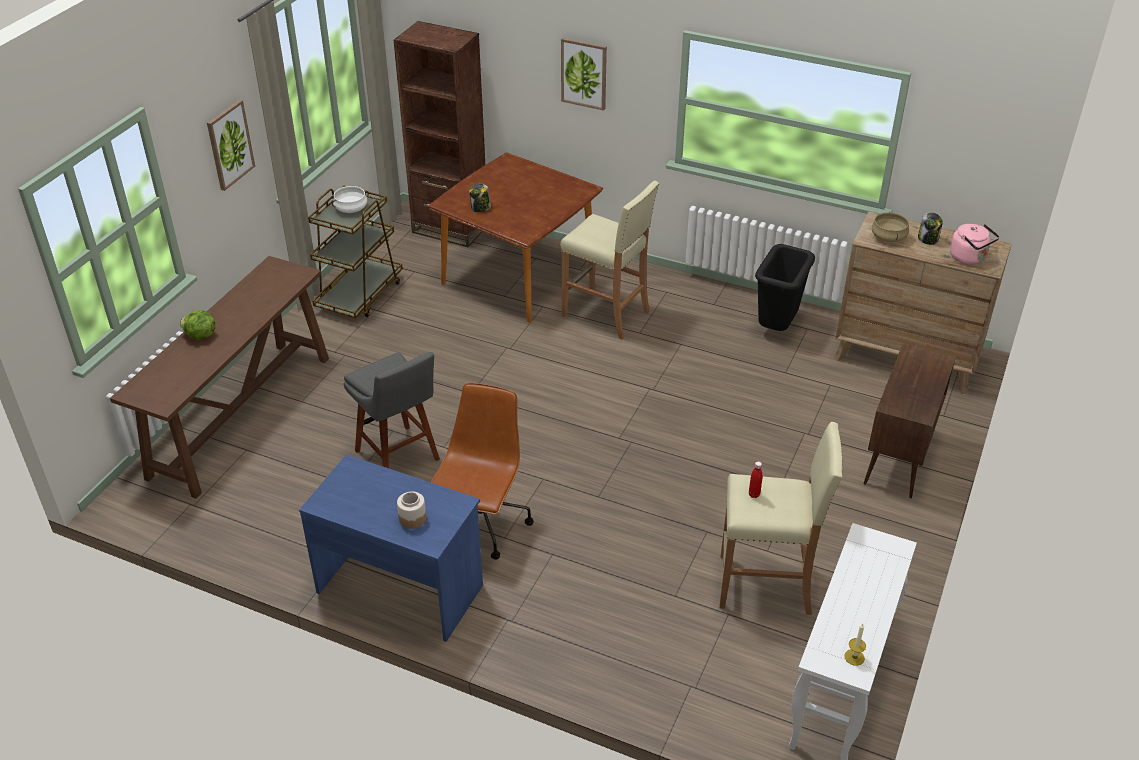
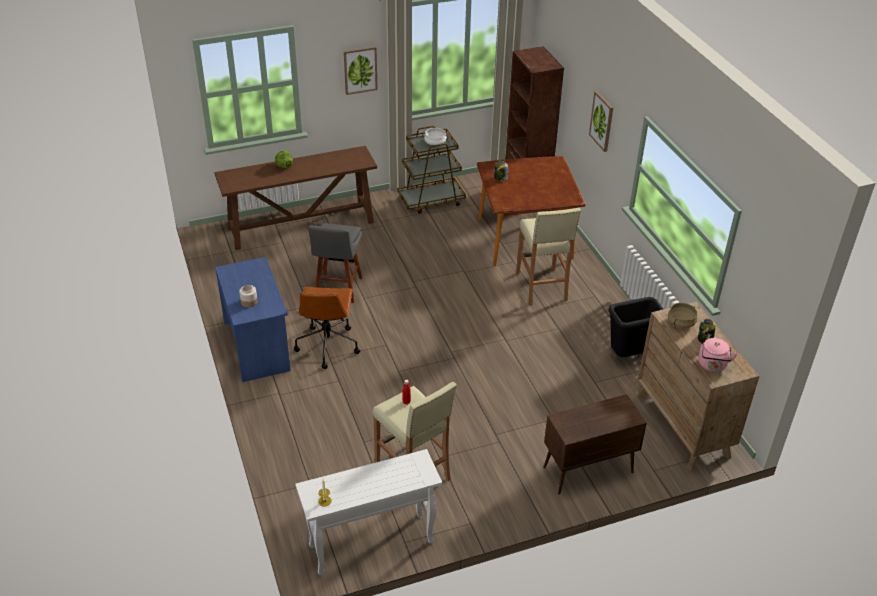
camera: 45 degrees right, 0 degrees up
(481, 525) = (327, 345): brown office chair -> brown office chair turned 120 degrees clockwise

